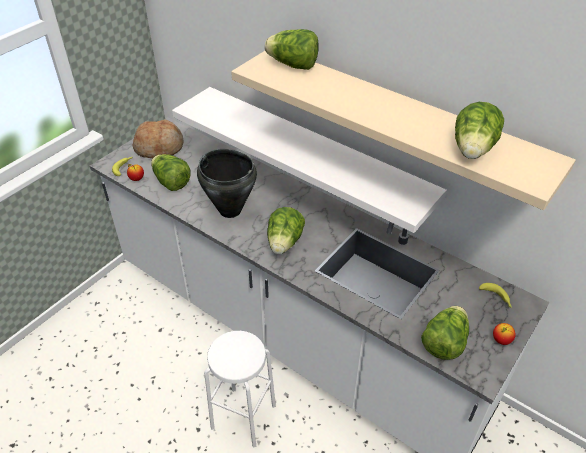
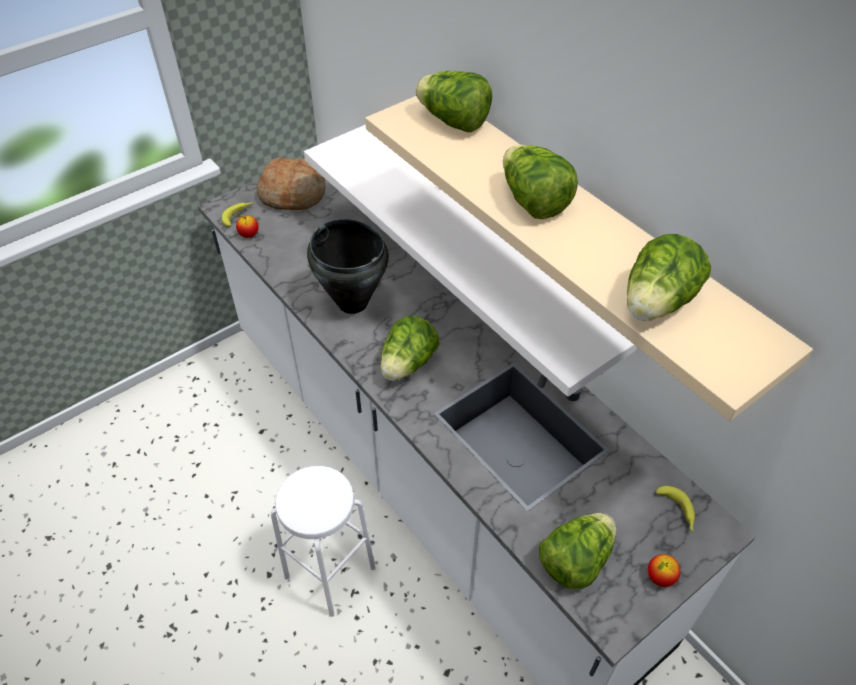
camera: 15 degrees right, 5 degrees up
(171, 182) = (290, 248): lettuce -> lettuce (533, 202)

